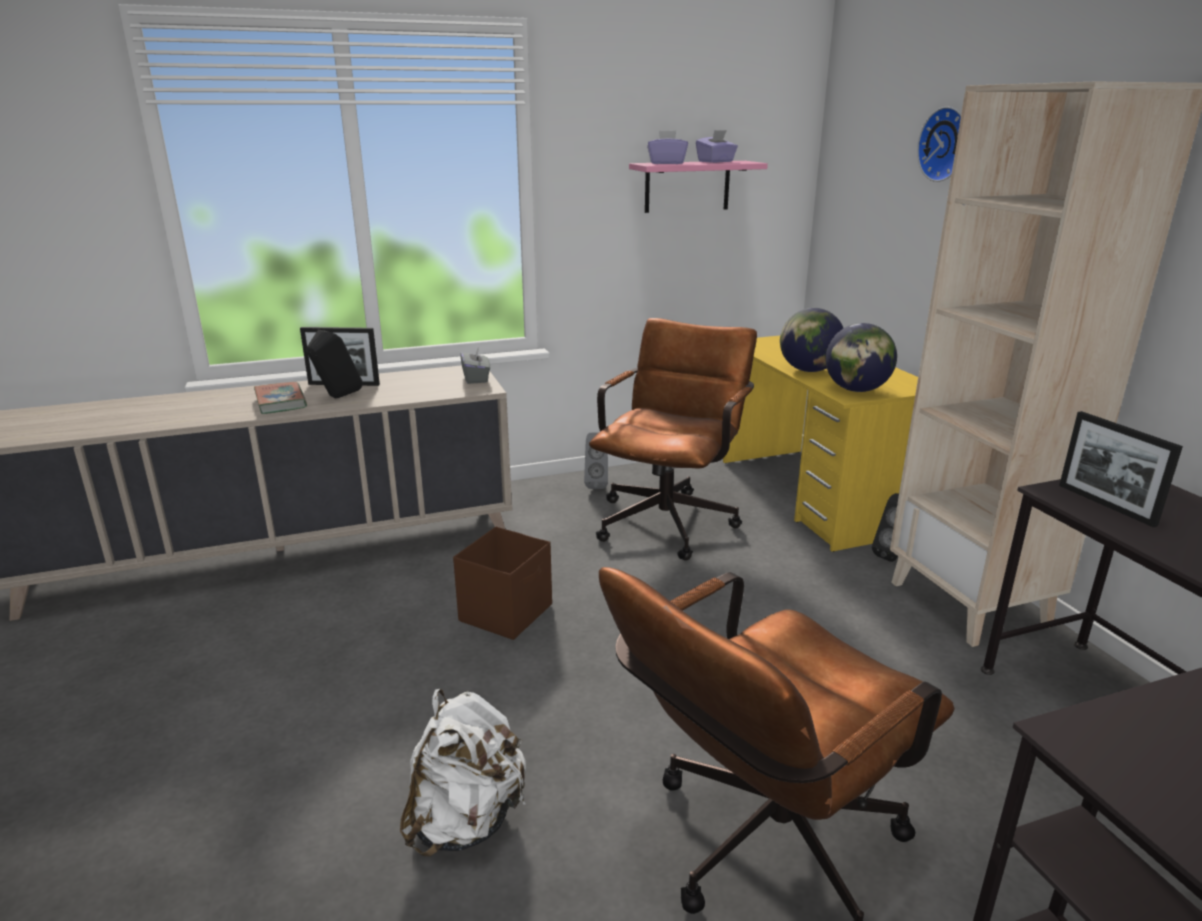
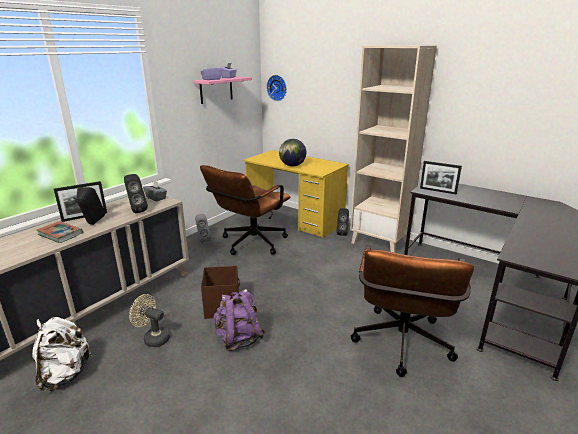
camera: 35 degrees left, 0 degrees up
(360, 620) = (153, 338): none -> beige fan
(419, 391) = (136, 210): none -> black speaker
(466, 821) = (297, 391): white backpack -> white backpack (65, 374)
(473, 679) = (238, 339): none -> purple backpack
(670, 518) = (250, 244): brown office chair -> brown office chair turned 135 degrees counterclockwise
(856, 390) = (319, 170): globe -> none
(946, 144) = (330, 67): wall clock -> wall clock (277, 88)

